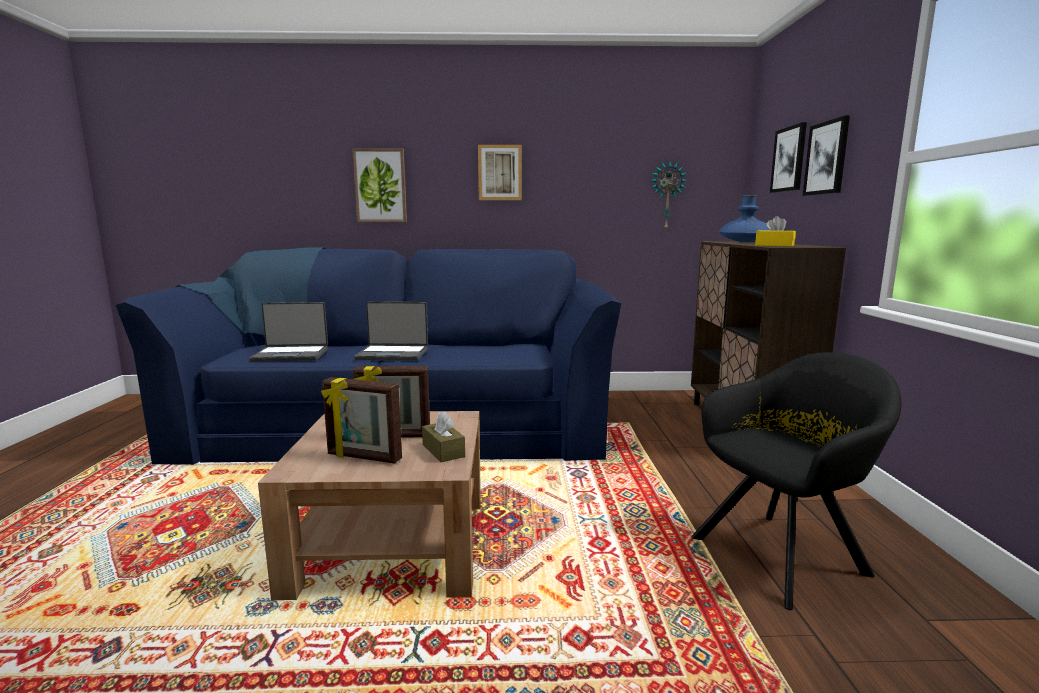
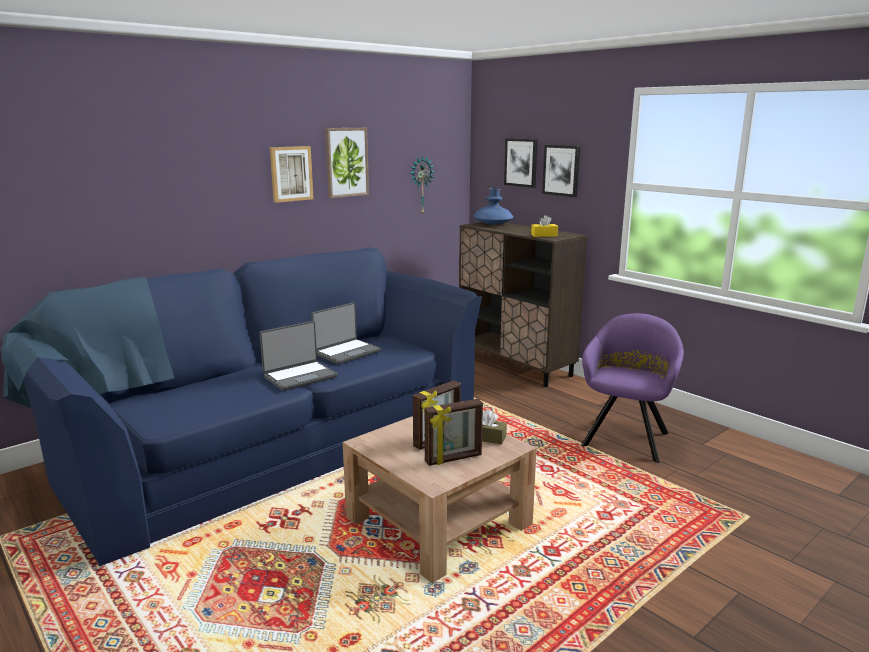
camera: 40 degrees left, 5 degrees up
(291, 355) = (205, 403): laptop -> laptop (347, 352)
(380, 185) = (173, 195): picture -> picture (346, 162)
(785, 553) = (627, 437): black armchair -> purple armchair

